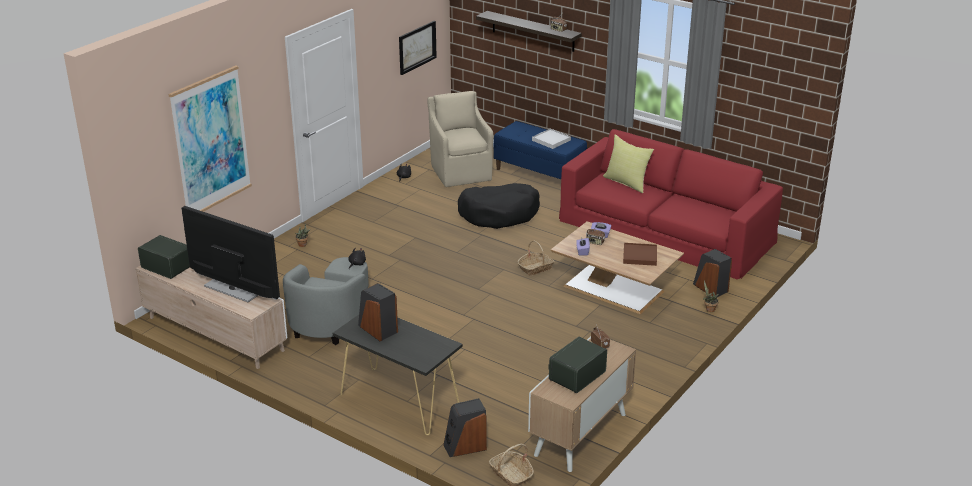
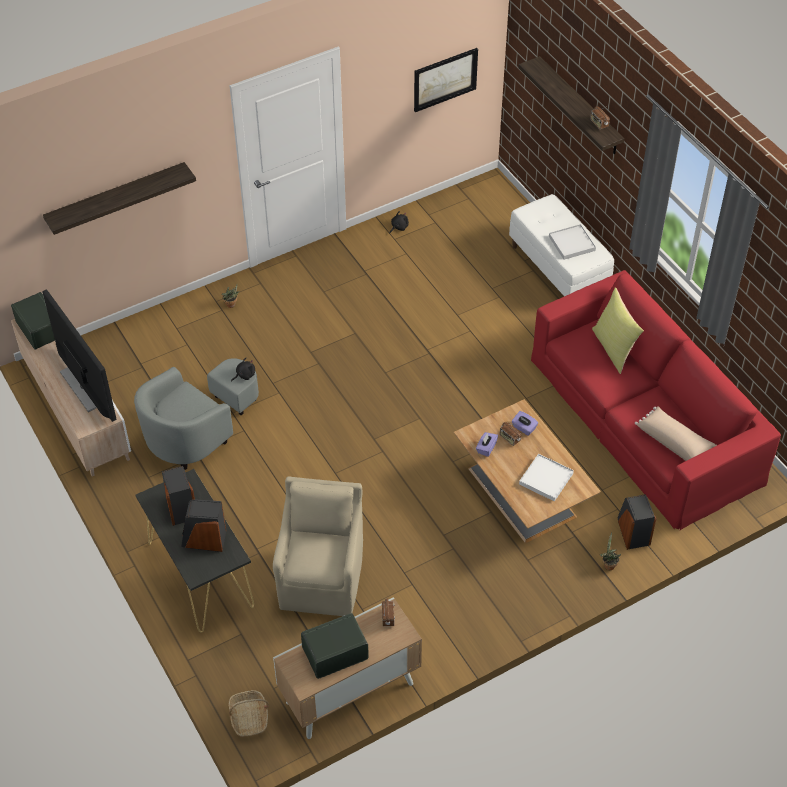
camera: 25 degrees right, 20 degrees up
(211, 142) = (116, 198): picture -> shelf
(461, 172) = (468, 238): beige armchair -> beige armchair (322, 578)
(465, 446) = (227, 662): speaker -> speaker (204, 539)
(499, 214) = (469, 325): black dog bed -> none
(535, 268) = (455, 429): basket -> none
(539, 173) = (559, 269): blue bench -> white bench
(639, 256) = (546, 479): brown tray -> white tray
(711, 216) = (674, 442): none -> beige pillow

